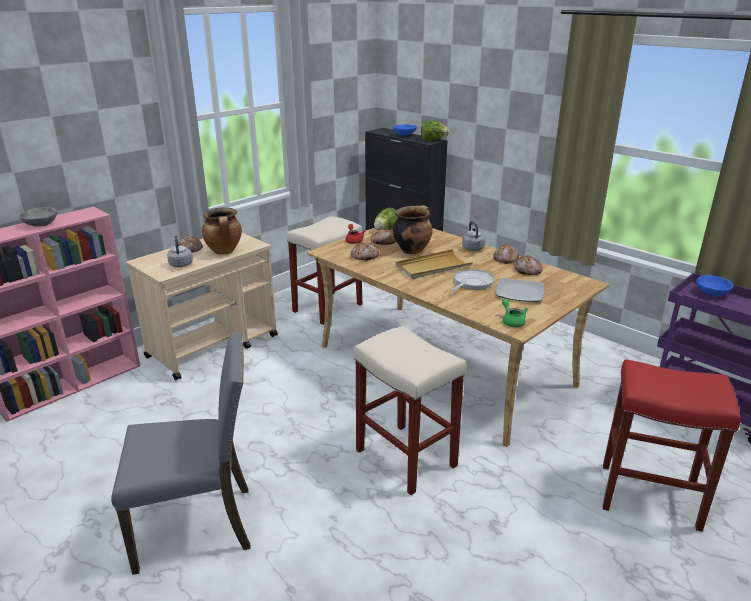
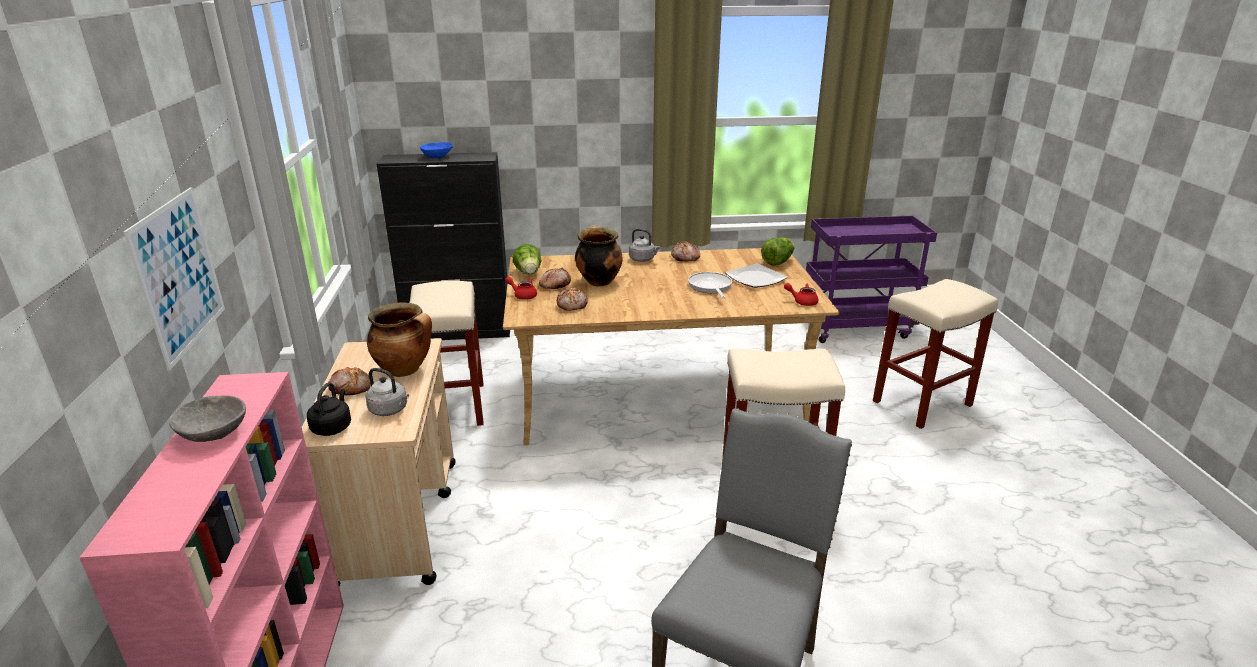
camera: 50 degrees left, 0 degrees up
(76, 147) = (179, 275): none -> picture
(151, 261) = (332, 427): none -> black kettle
(432, 267) = (651, 288): beige tray -> none
(433, 140) = (484, 155): lettuce -> lettuce (777, 262)
(512, 321) = (802, 301): green teapot -> red teapot
(527, 271) = (721, 260): bread -> none
(650, 496) = (922, 402): red stool -> beige stool
(711, 293) = (838, 230): blue bowl -> none

